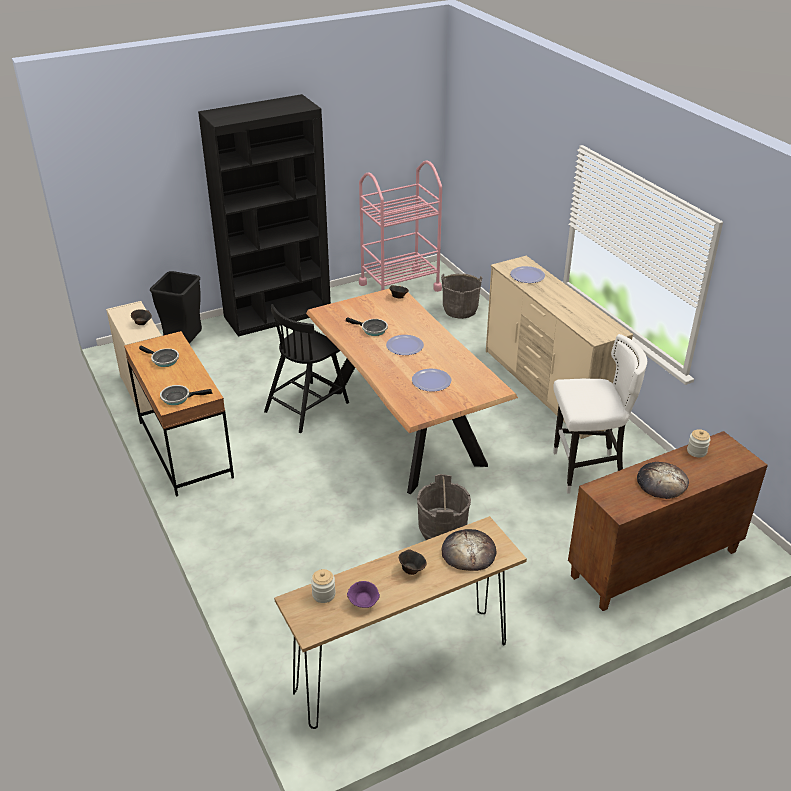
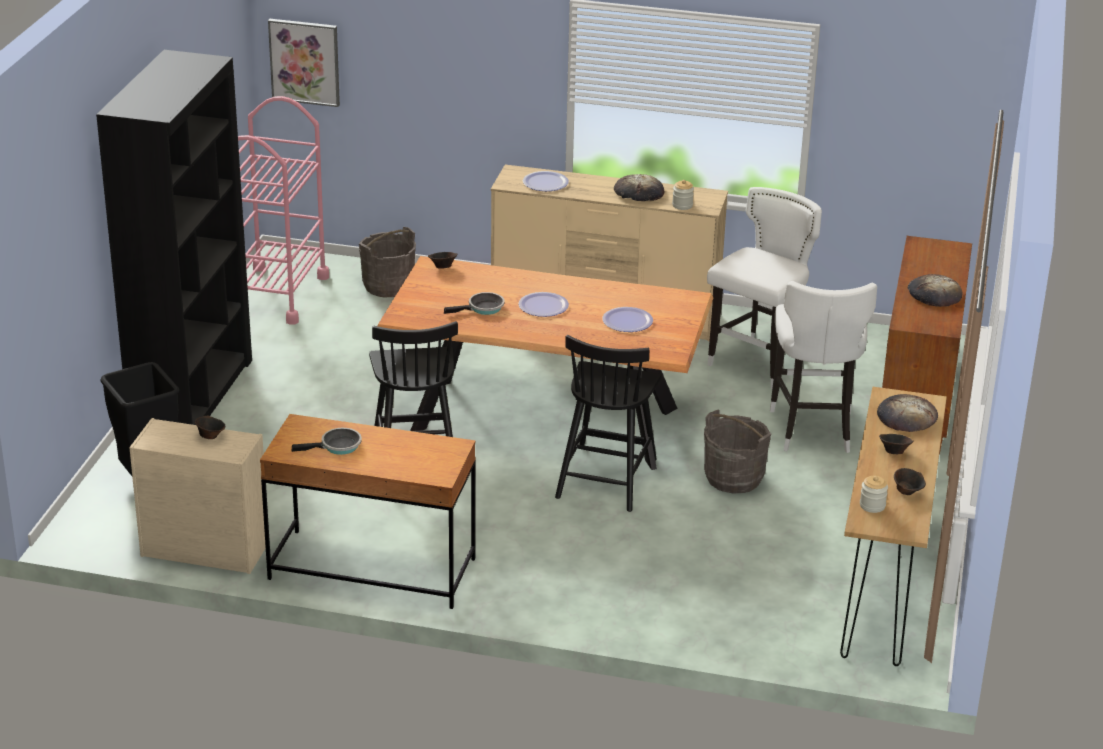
camera: 50 degrees left, 5 degrees down
(178, 398) = (433, 465): frying pan -> none
(364, 603) = (907, 491): purple bowl -> brown bowl
(376, 479) = (606, 477): none -> black chair
(462, 146) = (305, 62): none -> picture
(545, 534) = (812, 430): none -> white stool
(571, 307) = (638, 192): none -> bread
(696, 451) = (916, 260): jar -> jar (682, 205)

